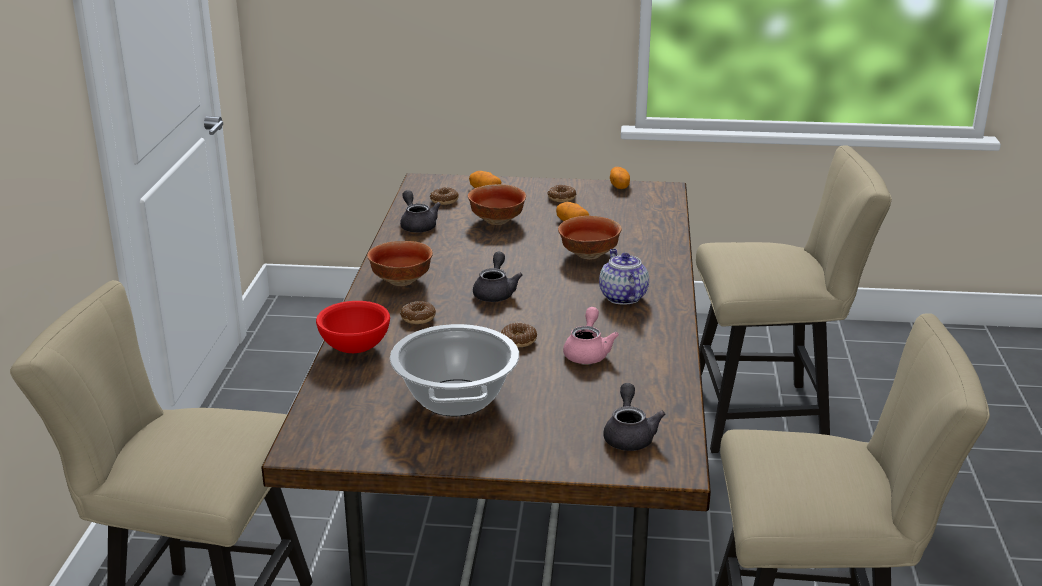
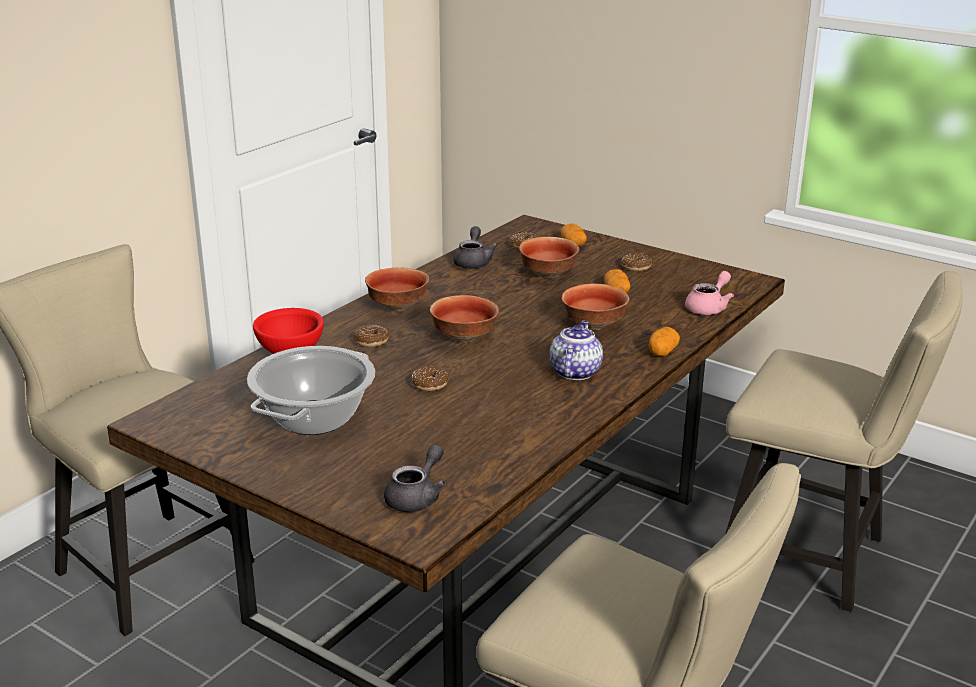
camera: 30 degrees right, 0 degrees up
(495, 292) = (464, 337): grey teapot -> bowl
(588, 352) = (477, 412): pink teapot -> pink teapot (709, 307)
(619, 186) = (708, 268): potato -> potato (662, 351)

